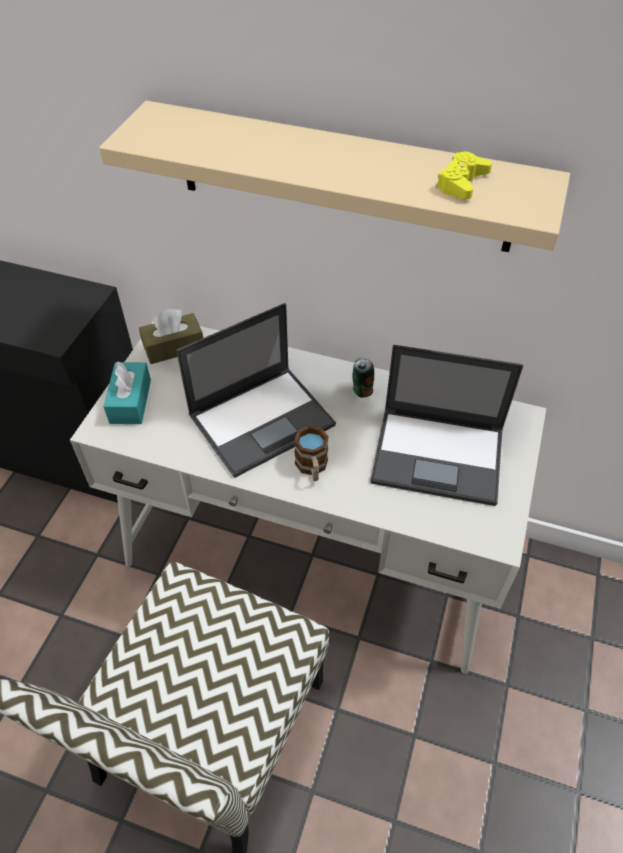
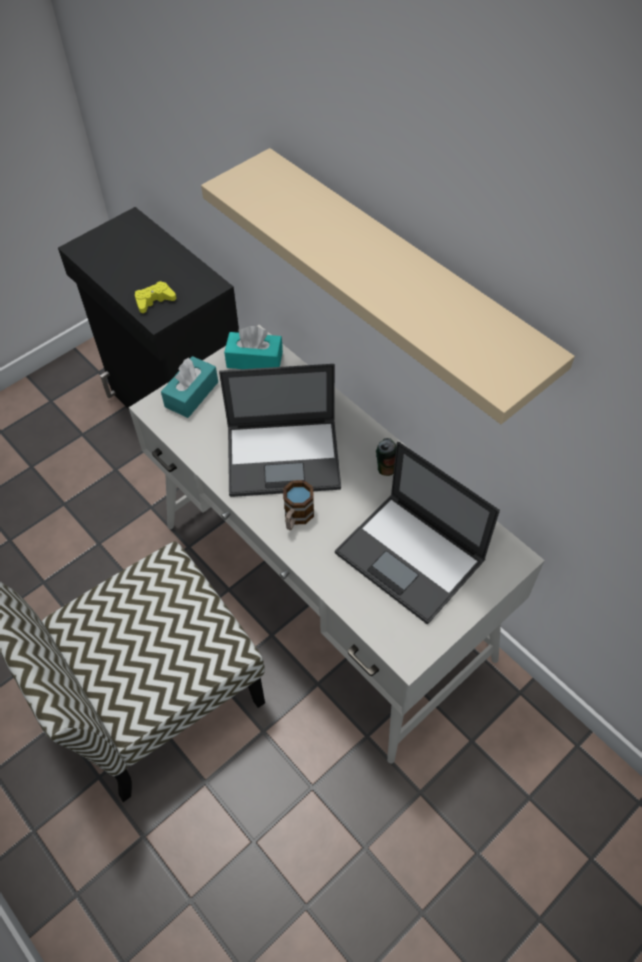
camera: 30 degrees right, 5 degrees up
(174, 347) = (254, 360): brown tissue box -> turquoise tissue box
(461, 183) = (463, 329): yellow game controller -> yellow game controller (154, 301)

